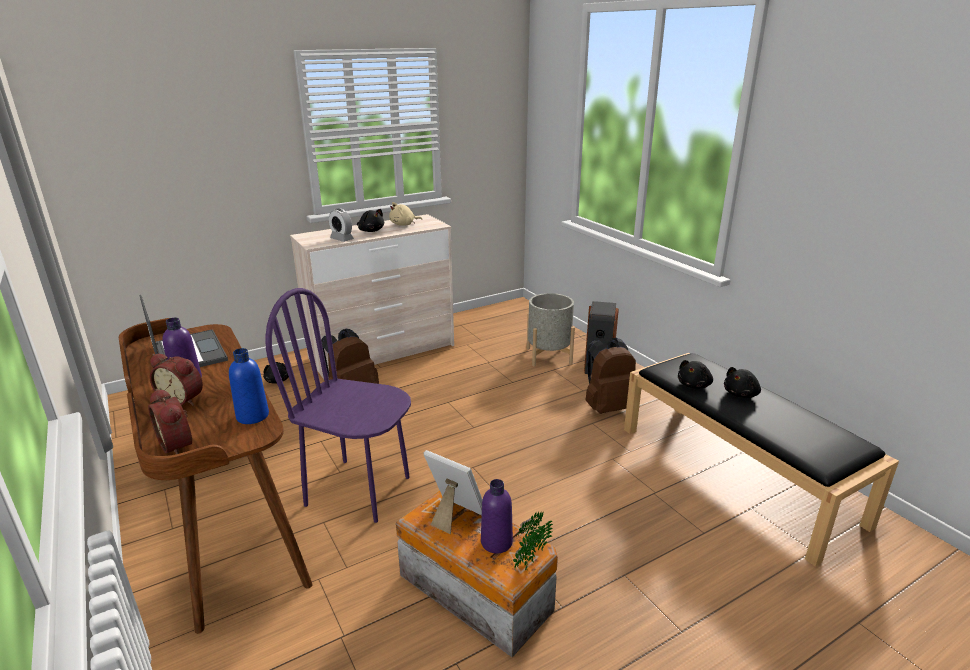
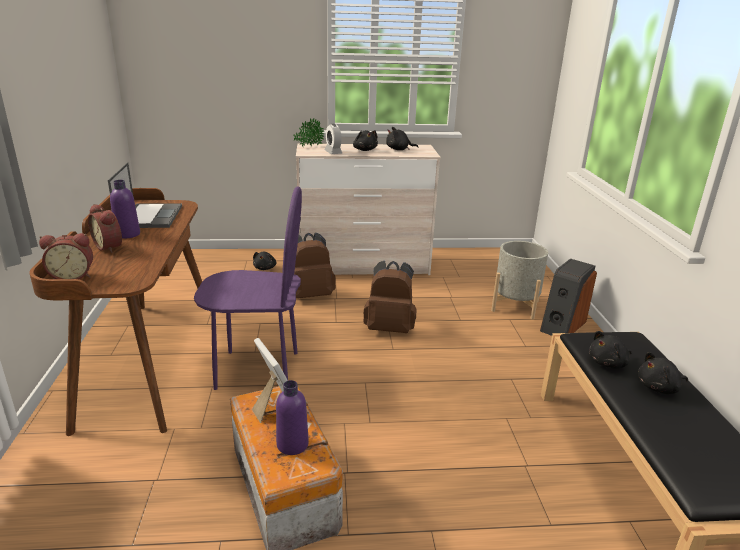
camera: 25 degrees right, 0 degrees up
(179, 444) = (73, 276): alarm clock -> alarm clock turned 90 degrees counterclockwise
(252, 416) = (140, 270): blue bottle -> none
(358, 490) = (257, 370): purple chair -> purple chair turned 135 degrees clockwise
(404, 224) = (399, 149): beige plush toy -> black plush toy
(529, 560) = (306, 471): potted plant -> potted plant (308, 147)
(608, 407) = (540, 368): brown backpack -> brown backpack (390, 328)

